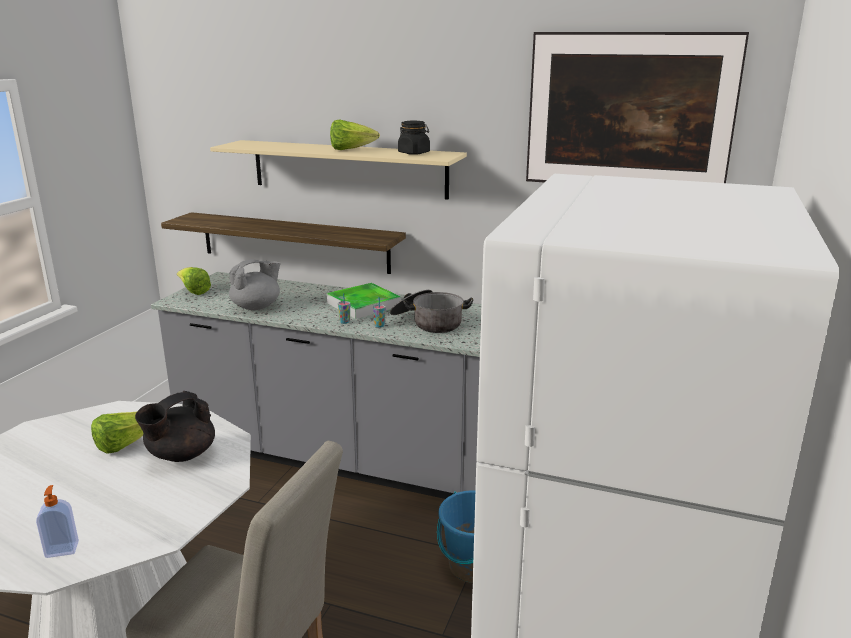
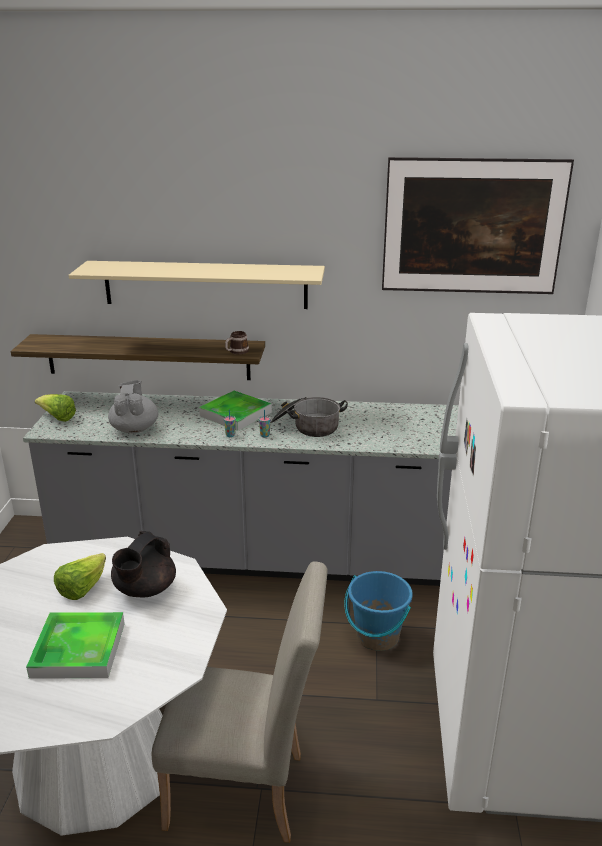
camera: 15 degrees left, 5 degrees up
(62, 549) = (98, 697): soap dispenser -> none
(78, 500) = (78, 649): none -> tray
(257, 307) = (134, 428): grey teapot -> grey teapot turned 45 degrees counterclockwise
(351, 150) = (215, 270): lettuce -> none
(368, 238) = (236, 352): none -> mug
(414, 153) = (279, 270): black jar -> none

